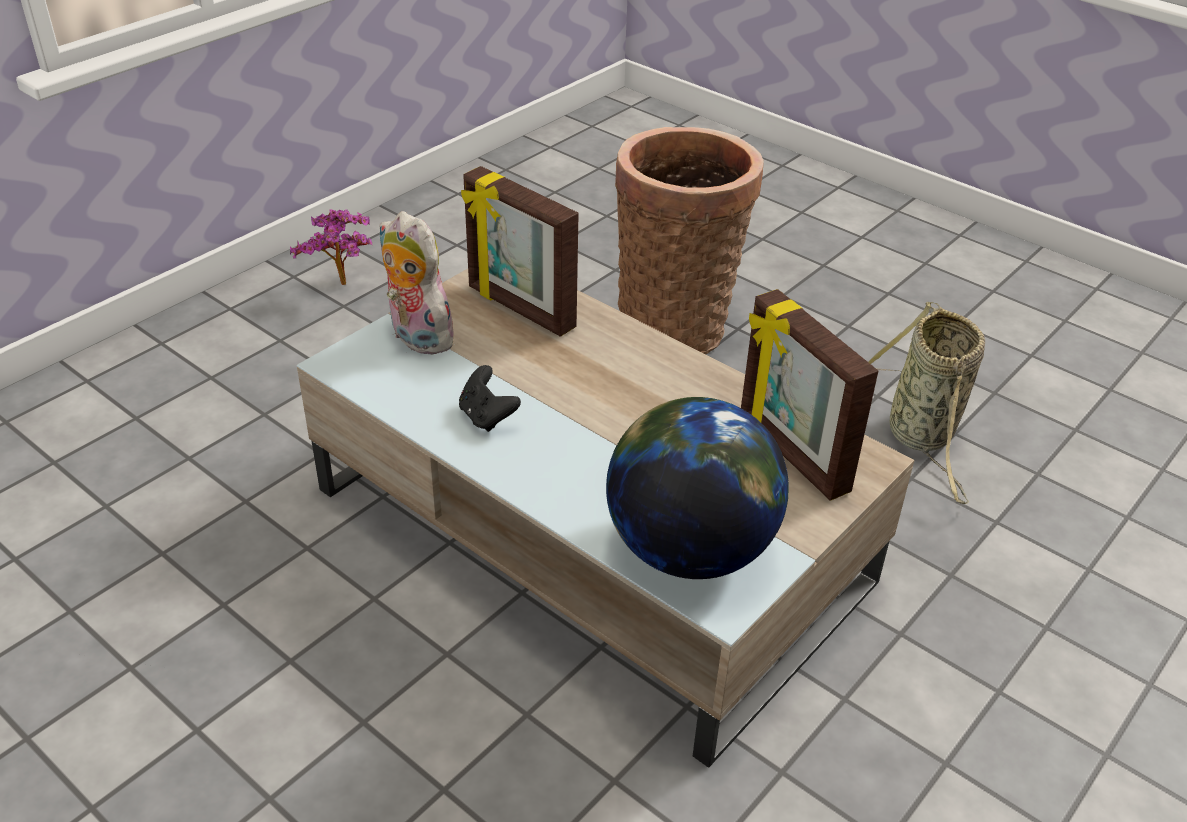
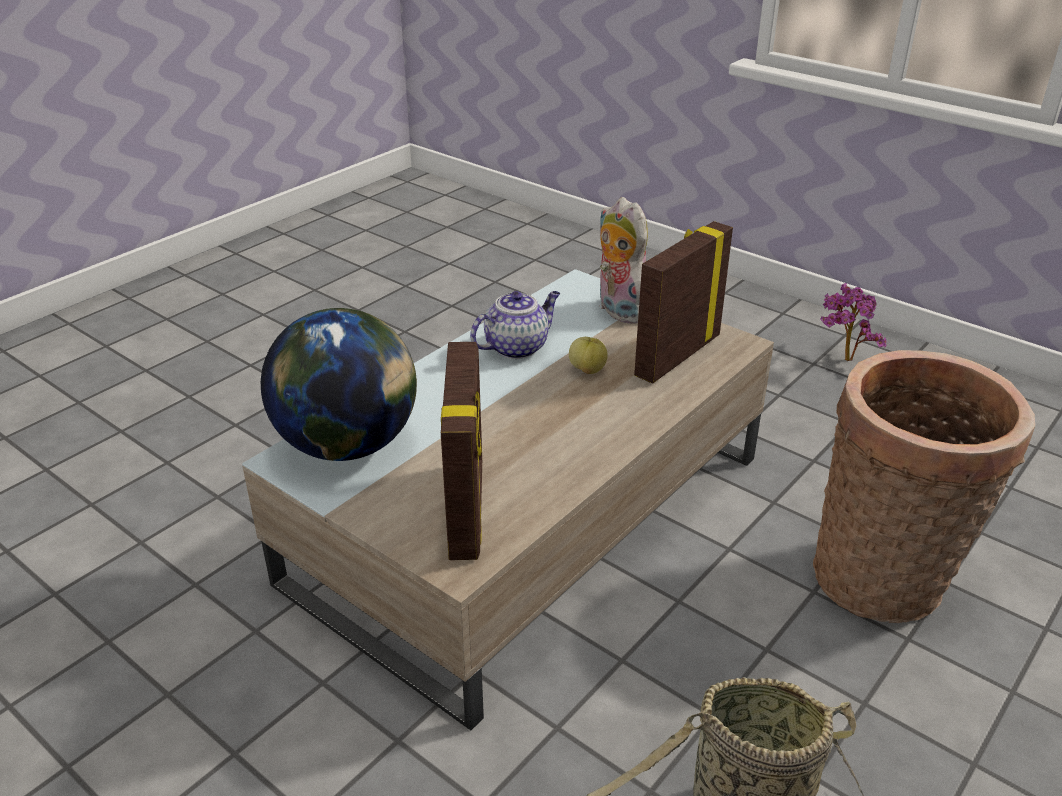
camera: 90 degrees right, 5 degrees down
(416, 338) = (618, 310): plush toy -> plush toy turned 75 degrees counterclockwise
(487, 417) = (517, 347): black game controller -> teapot
(543, 367) = (588, 370): none -> apple
(791, 454) = (468, 510): picture frame -> picture frame turned 120 degrees clockwise

